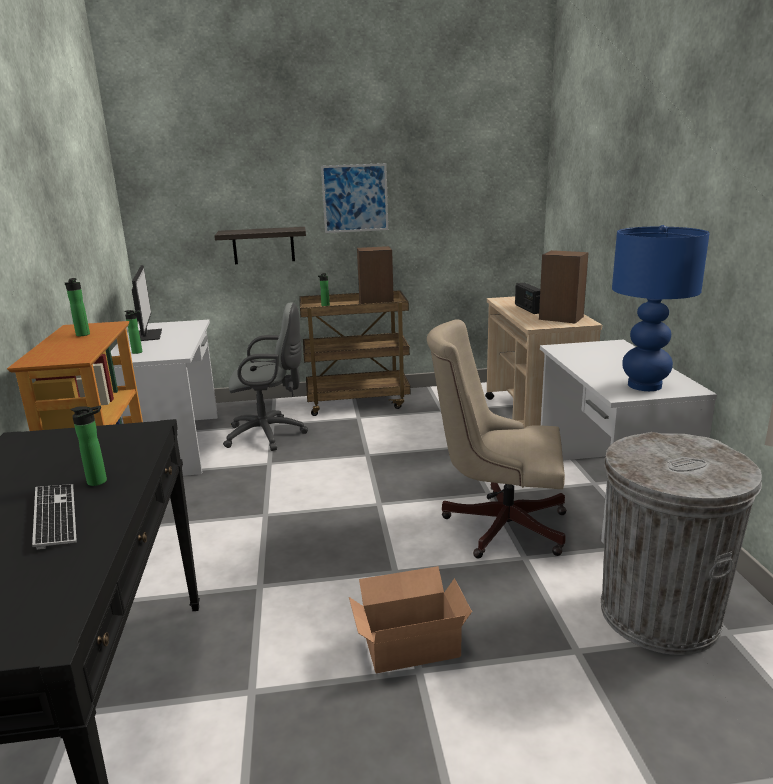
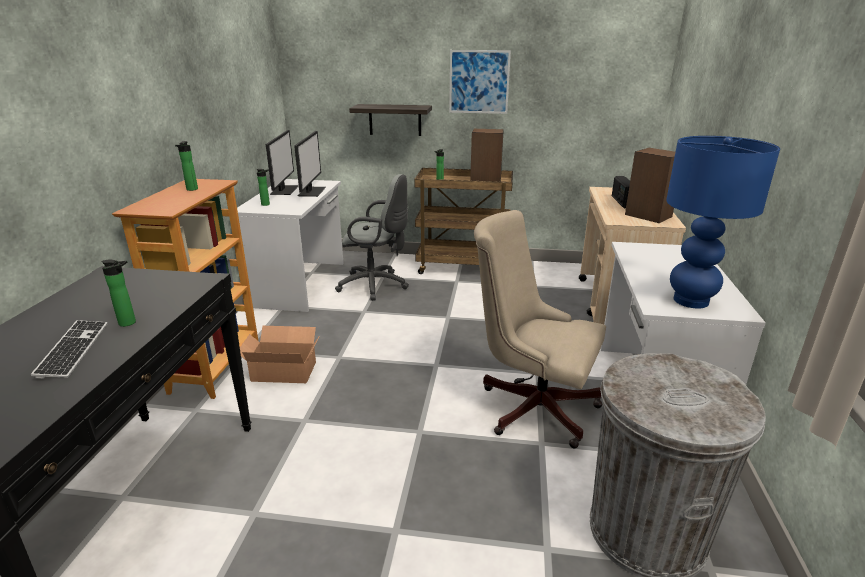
camera: 15 degrees right, 5 degrees up
(182, 333) = (311, 191): none -> monitor
(408, 642) = (399, 501): cardboard box -> cardboard box (283, 370)

